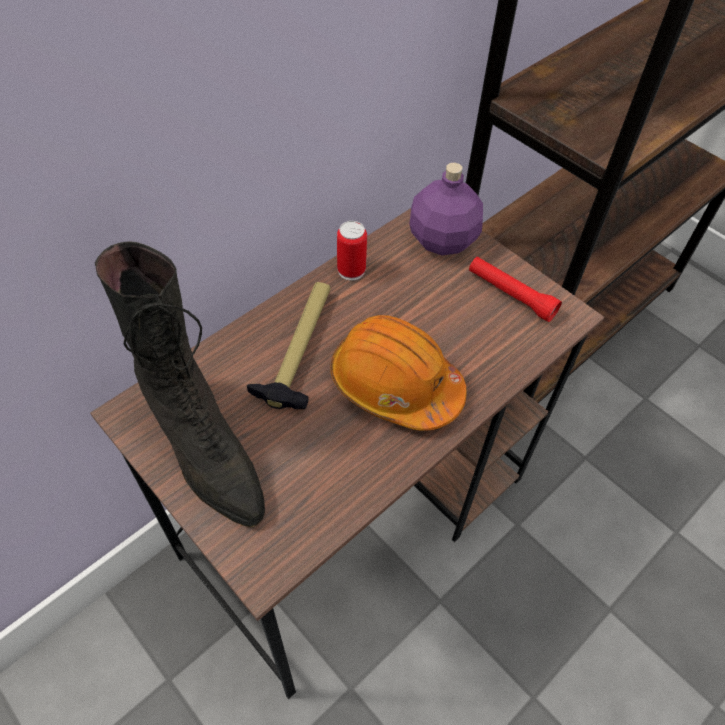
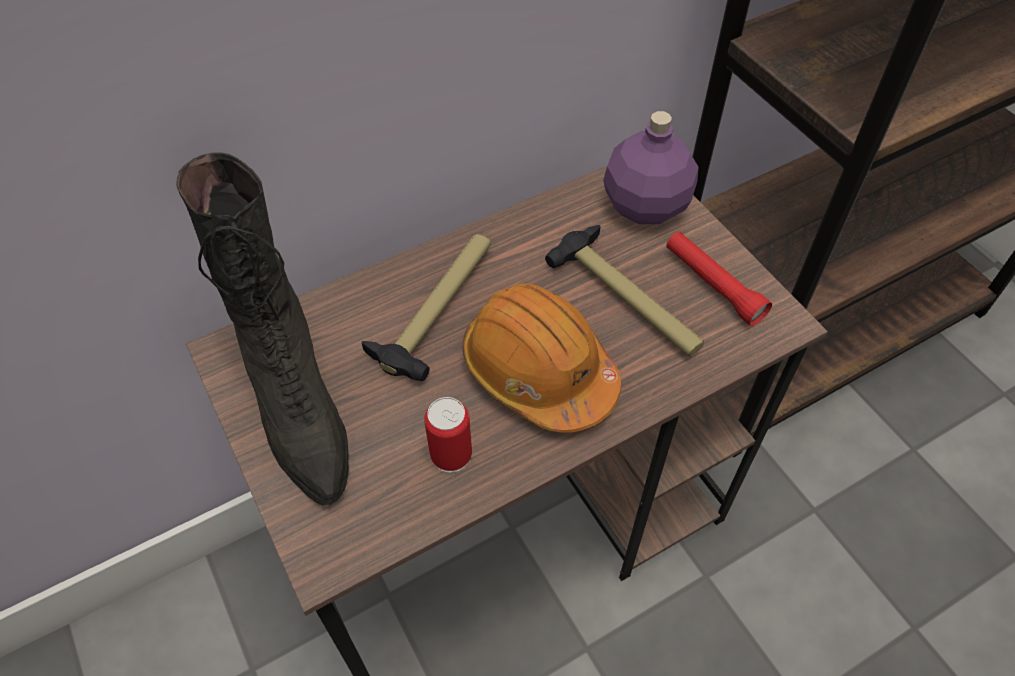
camera: 15 degrees right, 0 degrees up
(351, 270) = (524, 226): can -> can (451, 455)
(449, 316) = (627, 299): none -> hammer

